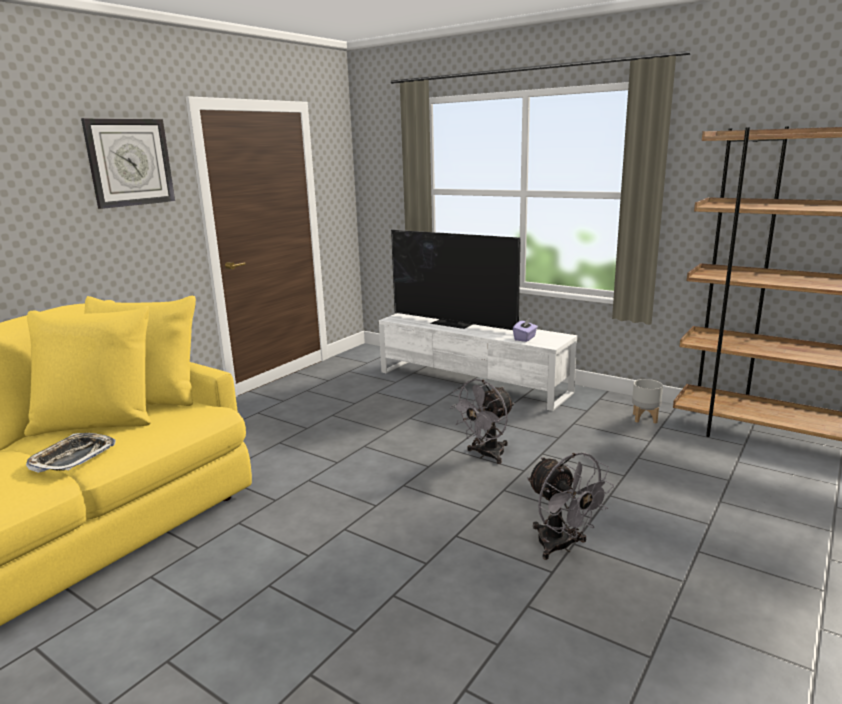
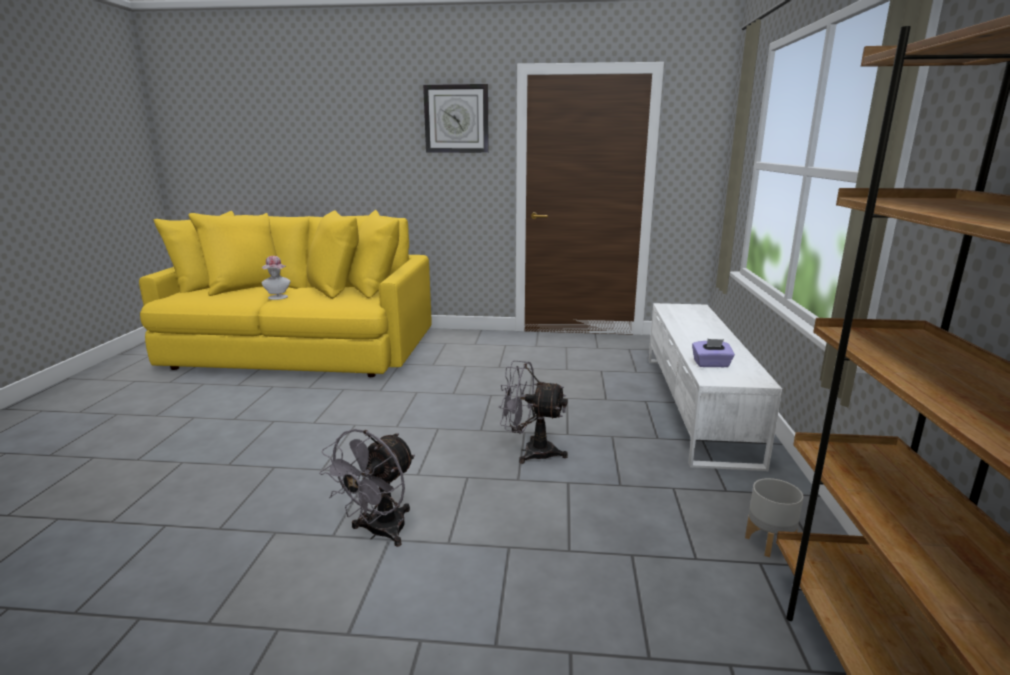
camera: 60 degrees right, 0 degrees up
(73, 457) = (278, 298): tray -> hat
(453, 323) = (699, 327): television -> none

